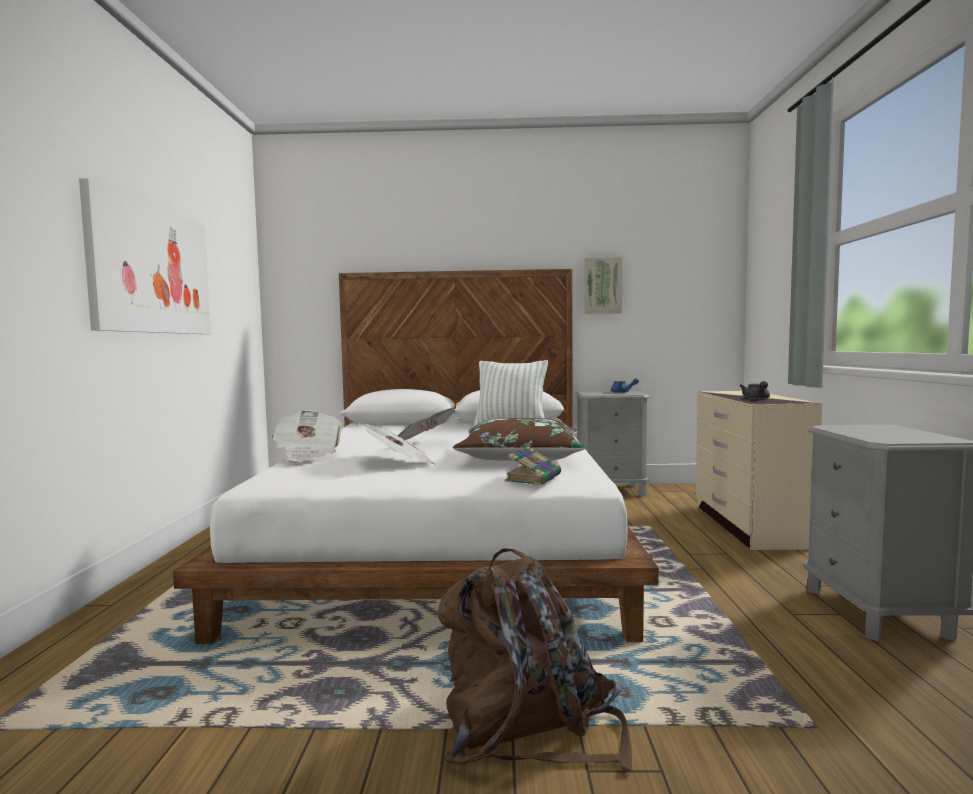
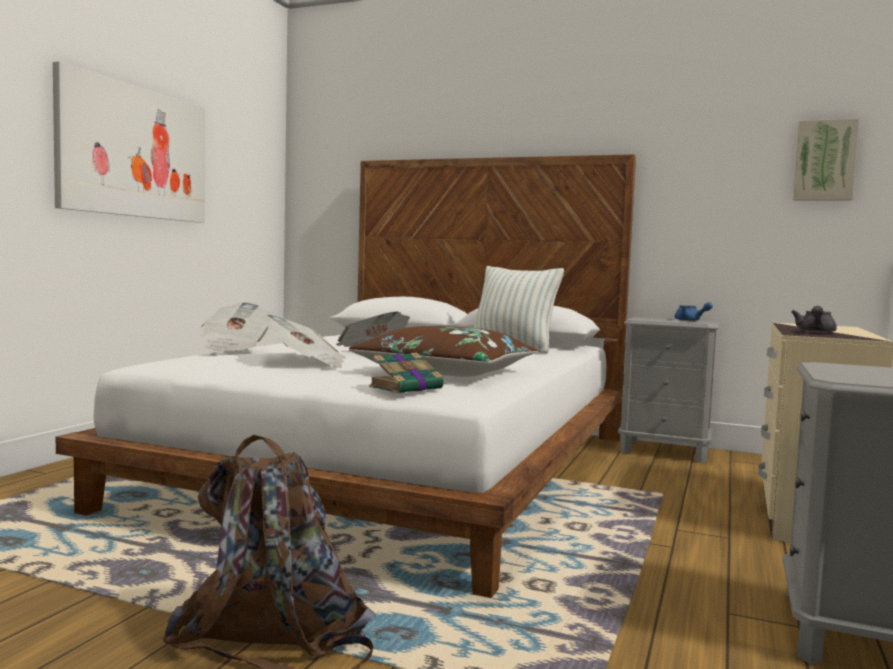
camera: 20 degrees right, 0 degrees up
(602, 286) = (678, 177): picture -> picture (825, 160)

